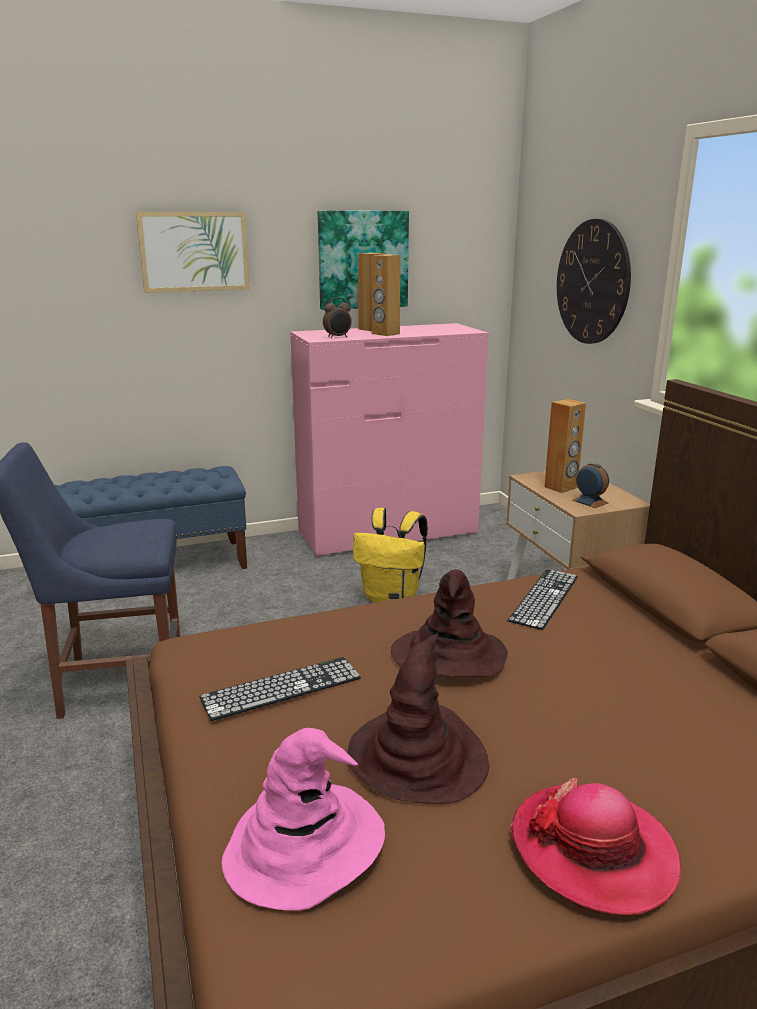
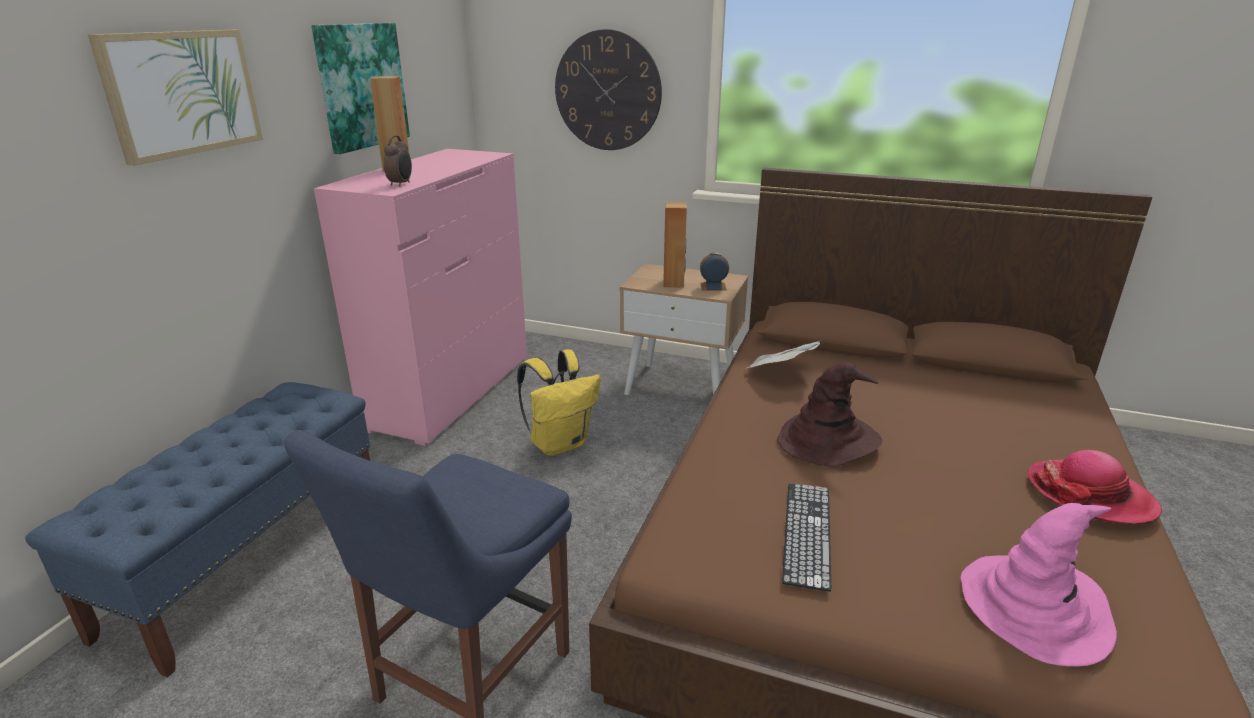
camera: 50 degrees left, 5 degrees up
(385, 334) = (432, 171): brown speaker -> none
(418, 757) = (951, 513): brown hat -> none
(544, 598) = (780, 372): keyboard -> newspaper

